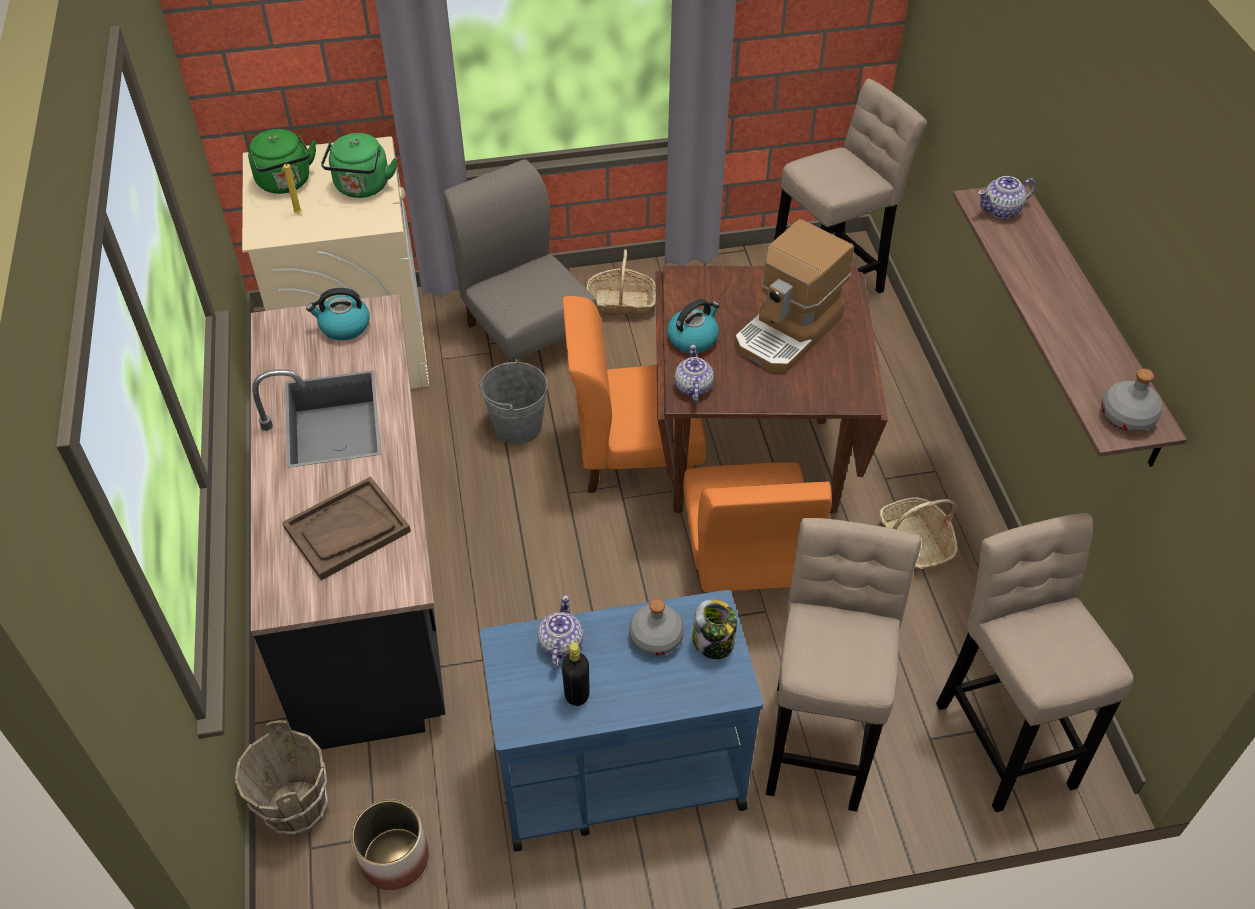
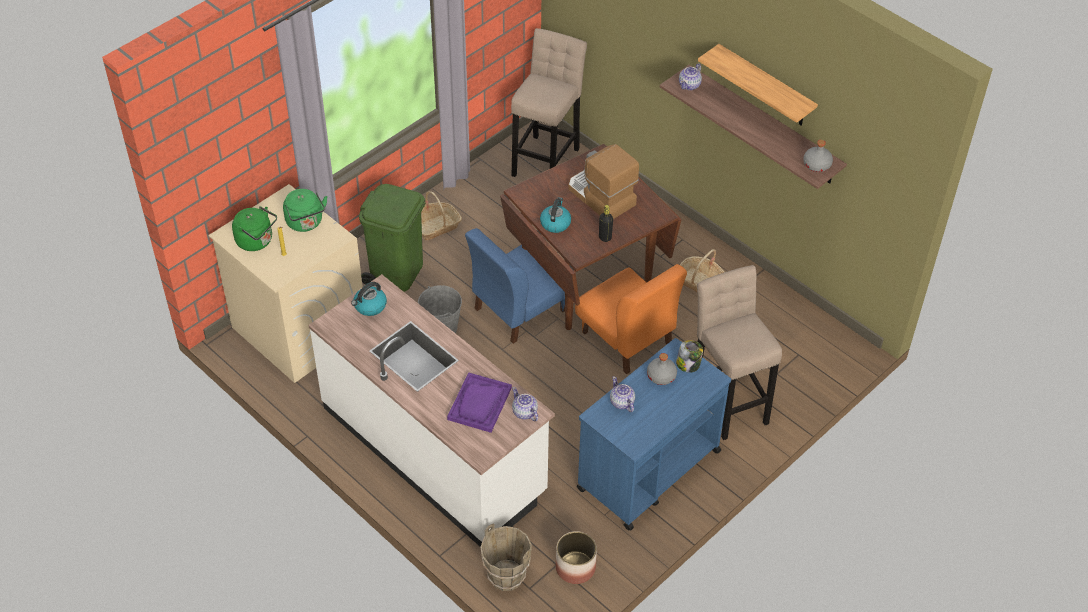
camera: 35 degrees left, 0 degrees up
(347, 530) = (479, 404): brown tray -> purple tray
(368, 578) = (434, 450): black counter -> white counter
(526, 334) = (396, 272): grey chair -> green trash can
(577, 695) = (649, 419): black bottle -> black bottle (605, 237)
(634, 453) = (519, 309): orange chair -> blue chair
(693, 387) = (578, 249): teapot -> teapot (524, 412)
(788, 333) = (600, 197): coffee machine -> coffee machine turned 135 degrees clockwise
(1003, 736) = (807, 354): beige stool -> none
(1111, 249) = (765, 87): none -> shelf

